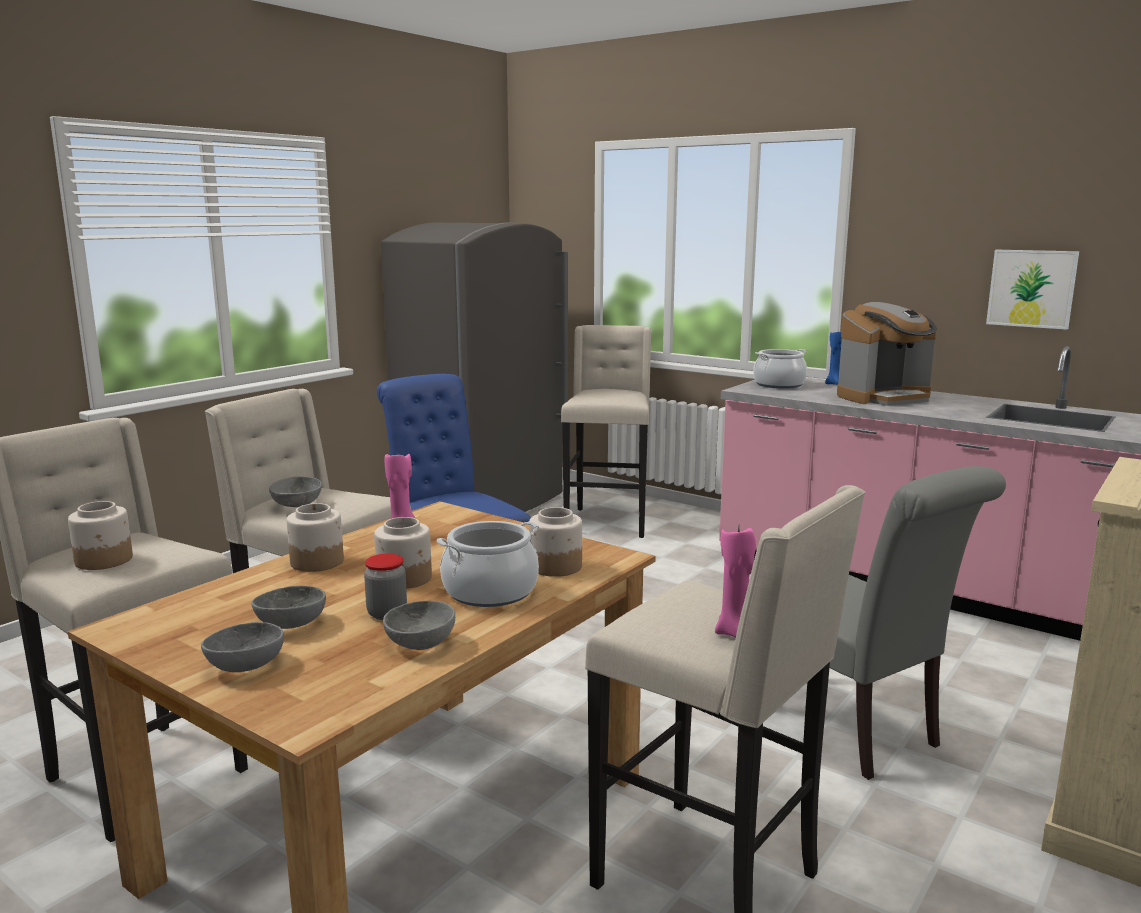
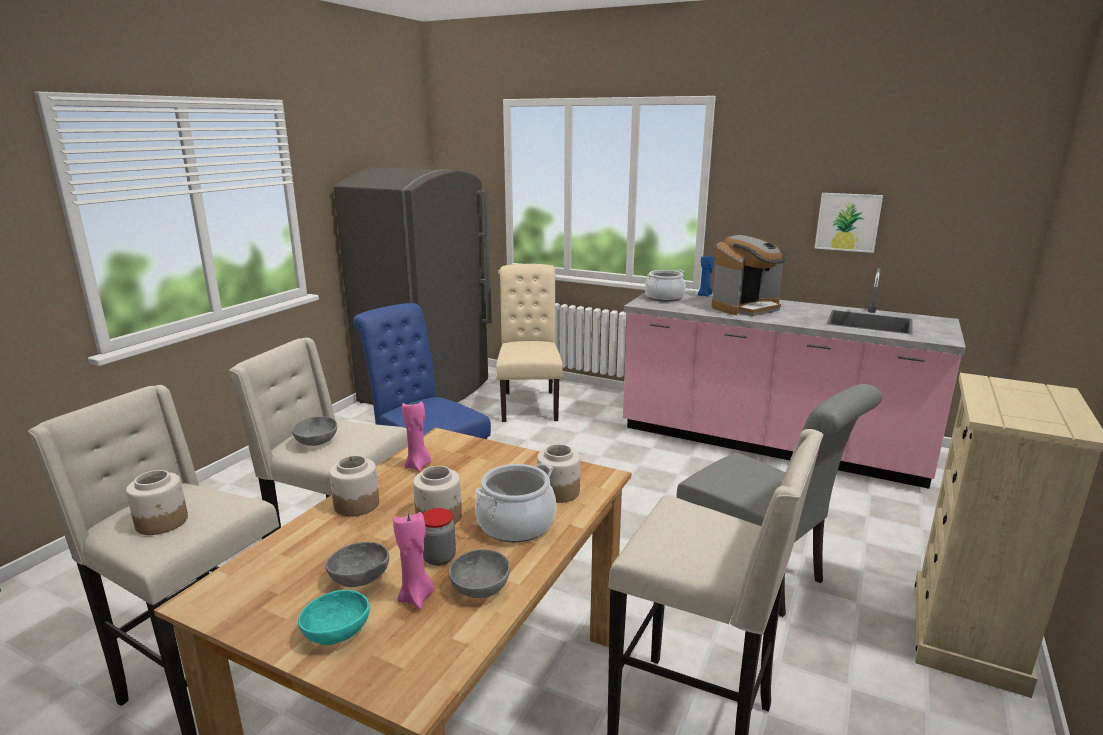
camera: 10 degrees left, 5 degrees up
(244, 665) = (335, 633): grey bowl -> turquoise bowl
(607, 522) = (529, 404): beige stool -> beige chair
(735, 632) = (727, 550): pink candle -> pink candle (416, 597)

